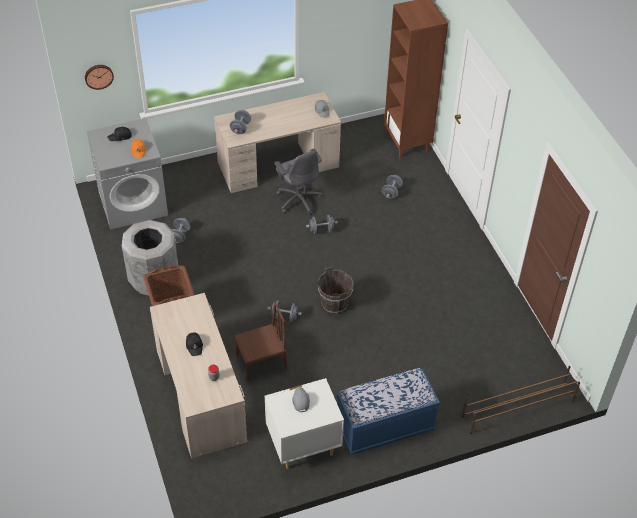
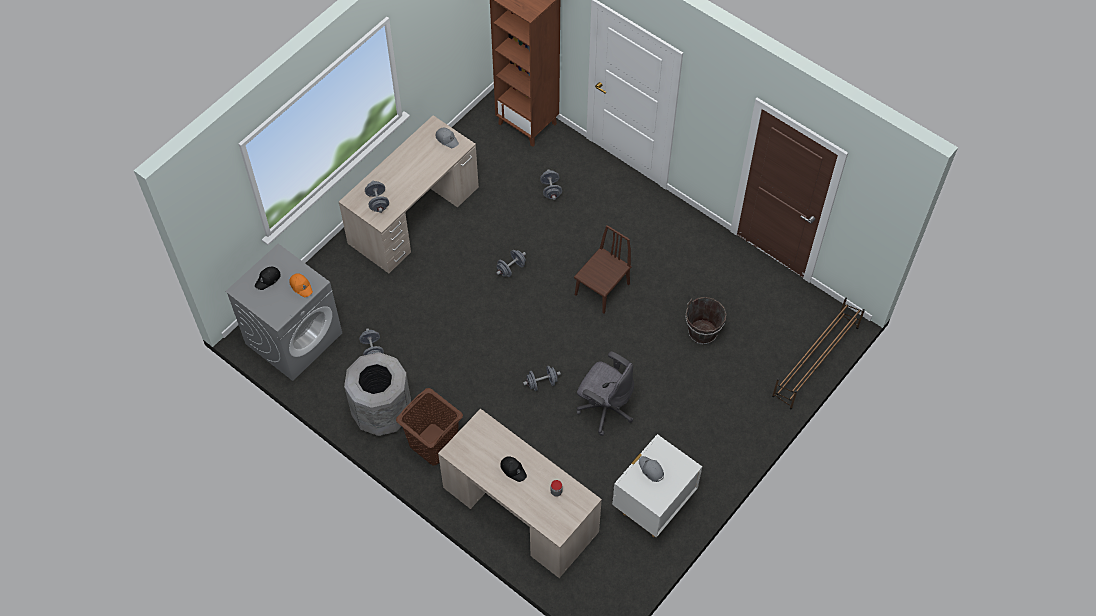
camera: 30 degrees left, 10 degrees up
(98, 76) = (219, 227): wall clock -> none
(261, 362) = (554, 443): brown chair -> brown chair (602, 289)
(298, 199) = (464, 245): grey office chair -> grey office chair (605, 408)
(334, 304) = (580, 343): brown bucket -> brown bucket (702, 332)
(385, 427) = (712, 445): blue bench -> none

